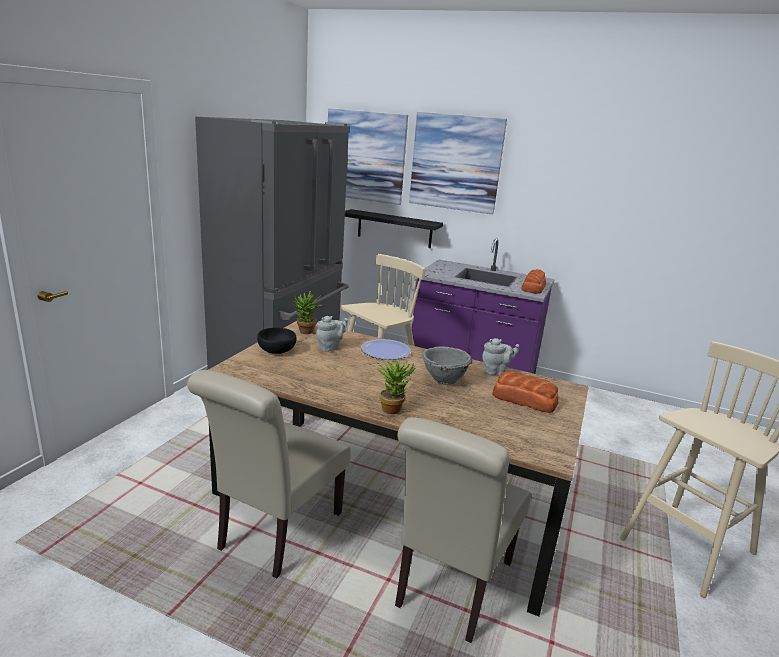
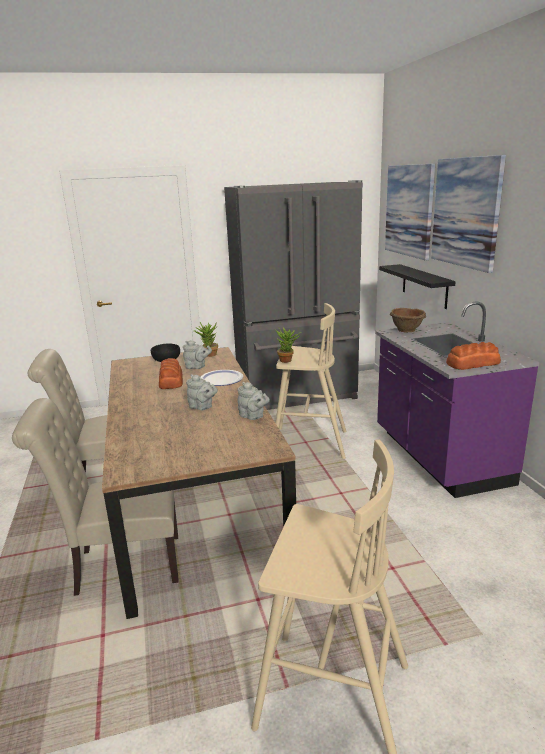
camera: 55 degrees right, 0 degrees up
(393, 408) = (130, 409): potted plant -> potted plant (288, 360)
(434, 270) = (407, 330): none -> brown bowl
(443, 380) = (202, 407): grey bowl -> grey teapot
(524, 399) = (214, 439): bread -> bread (171, 380)

